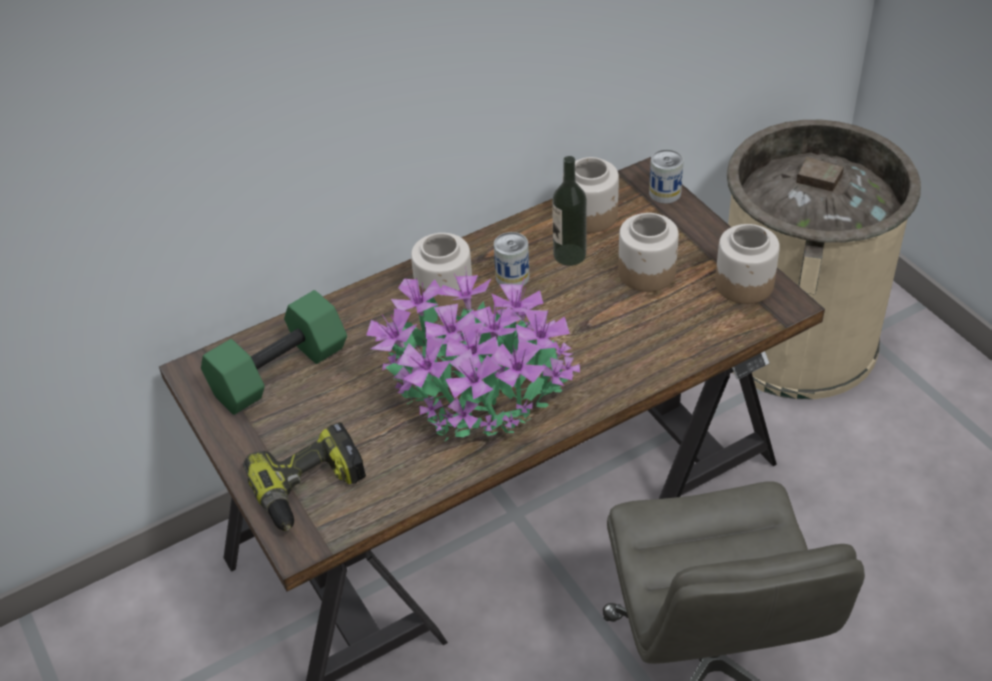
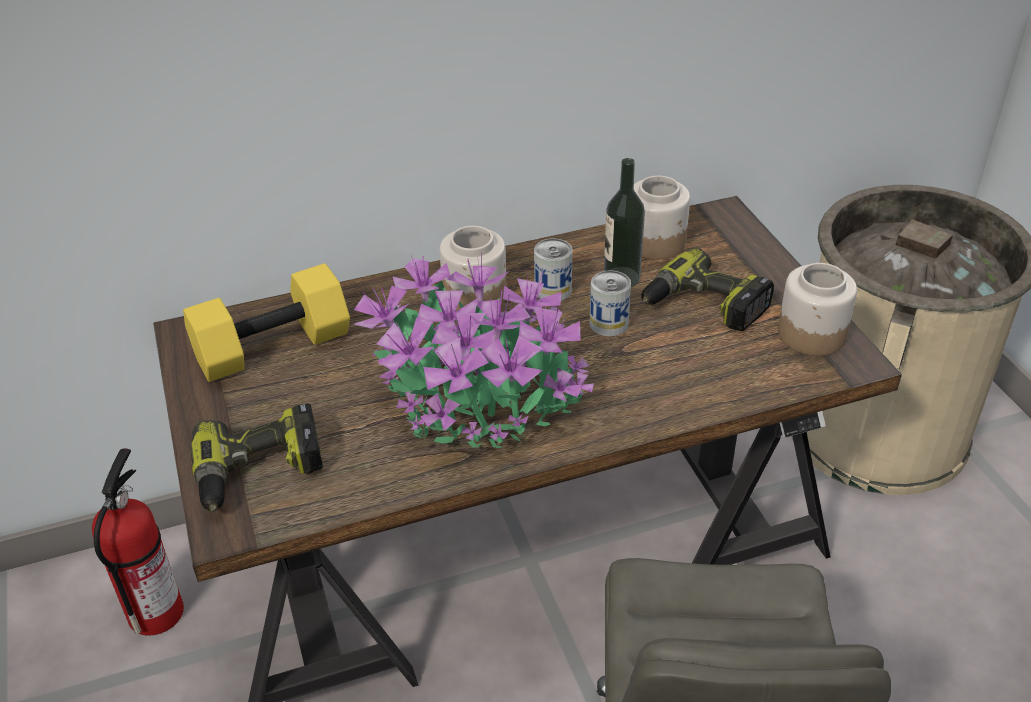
camera: 10 degrees right, 5 degrees down
(188, 623) = (155, 610): none -> fire extinguisher
(279, 374) = (272, 349): green dumbbell -> yellow dumbbell
(647, 272) = (703, 306): jar -> power drill
(665, 193) = (743, 232): can -> can (609, 324)

